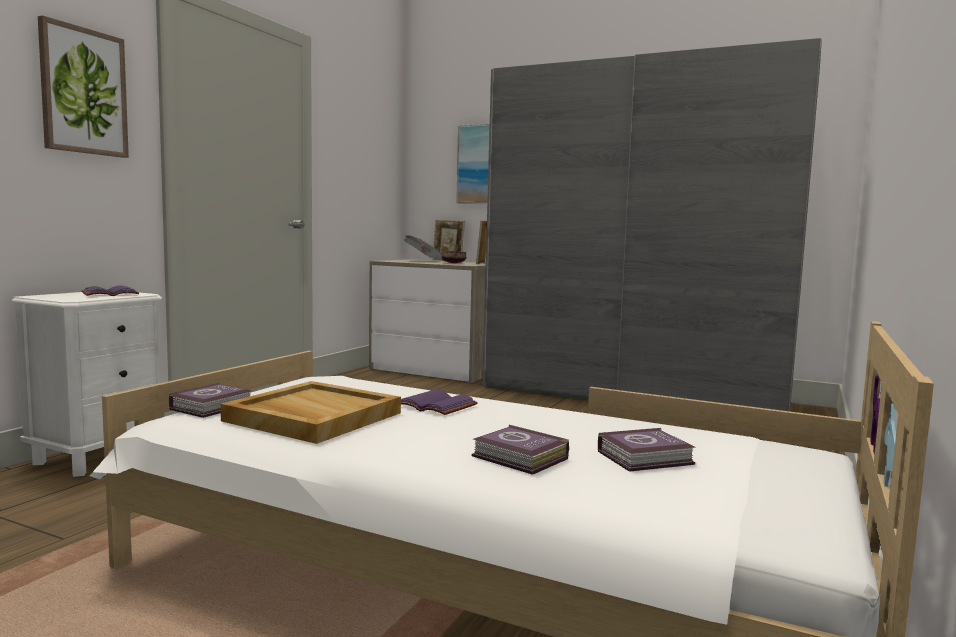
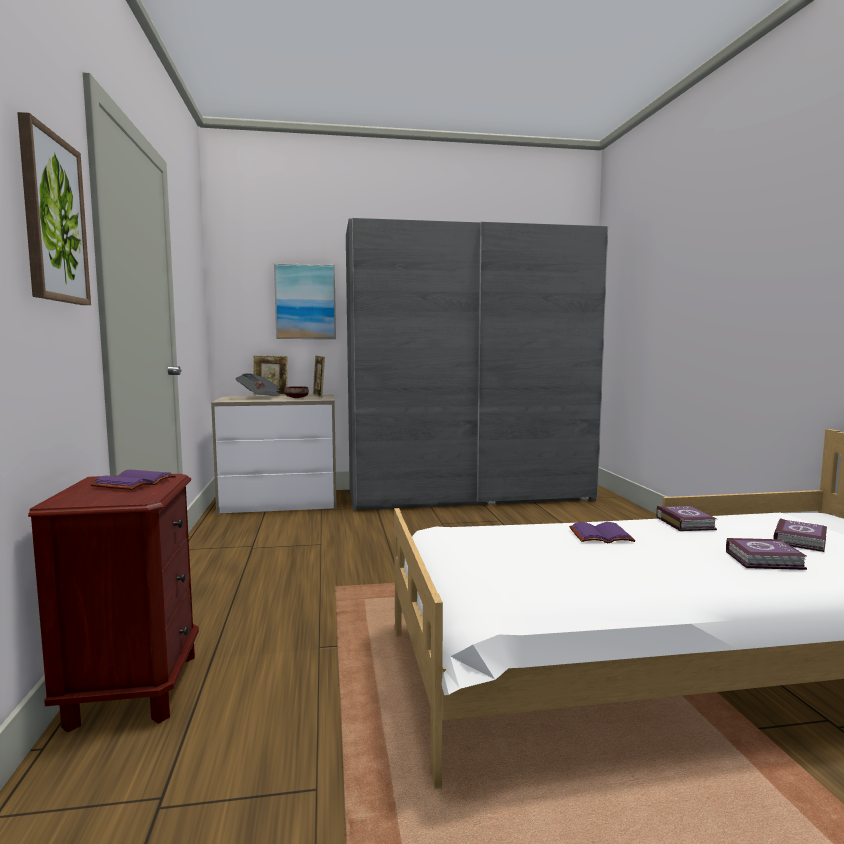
camera: 35 degrees left, 0 degrees up
(100, 456) = (133, 689): white nightstand -> brown nightstand
(214, 406) = (474, 584): book -> book (685, 523)
(311, 417) = (570, 570): beige tray -> none

